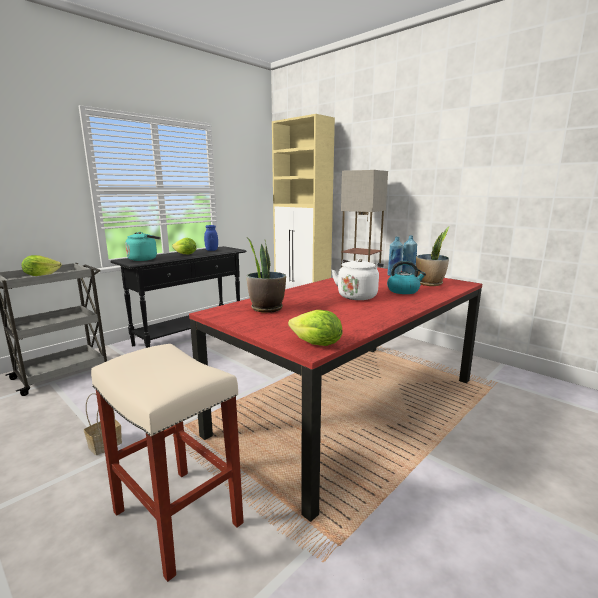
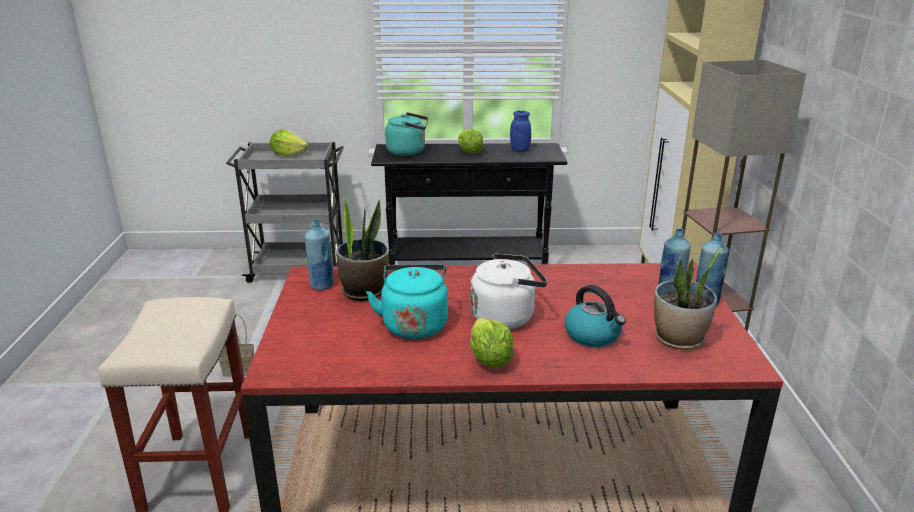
camera: 45 degrees right, 10 degrees up
(234, 313) = (322, 285): none -> blue bottle
(316, 344) = (291, 368): lettuce -> lettuce (489, 359)
(327, 310) = (414, 324): none -> turquoise kettle

